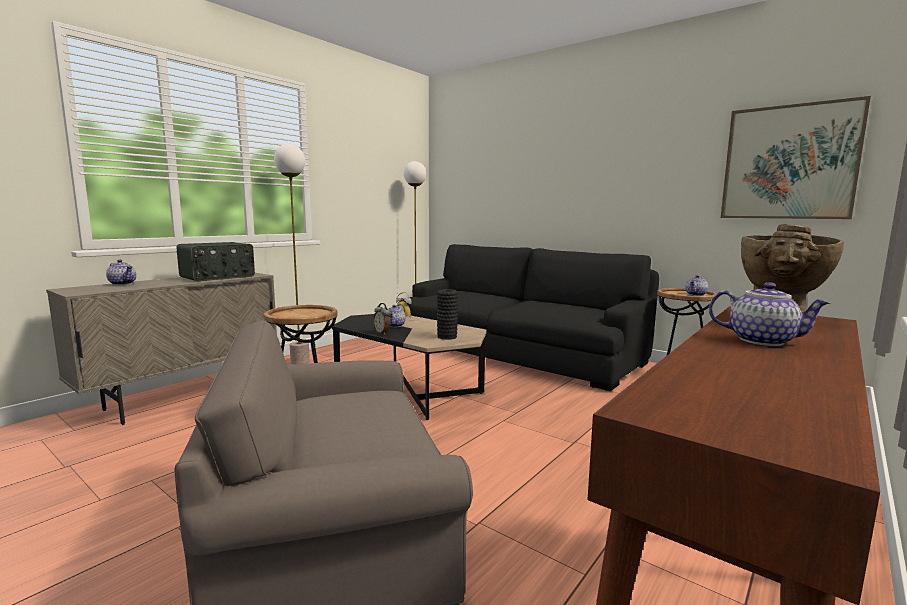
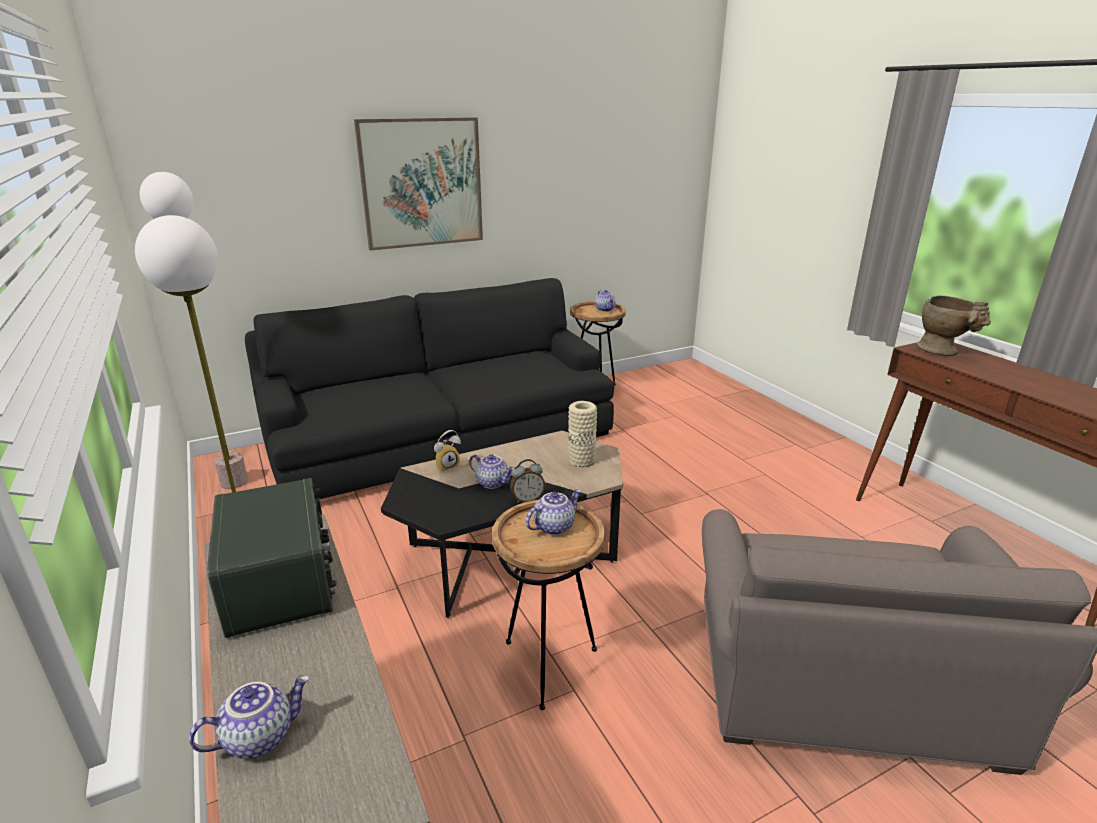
camera: 65 degrees left, 15 degrees up
(447, 337) = (581, 460): black vase -> beige vase
(762, 340) = (1009, 374): teapot -> teapot (553, 526)
(789, 162) = (645, 168): picture -> picture (422, 183)

